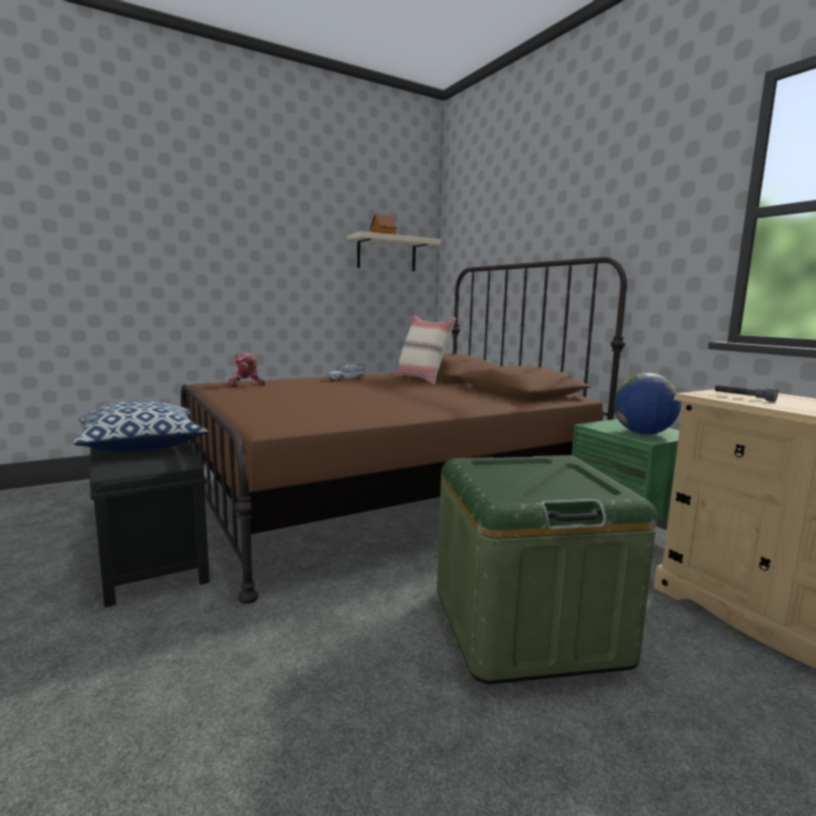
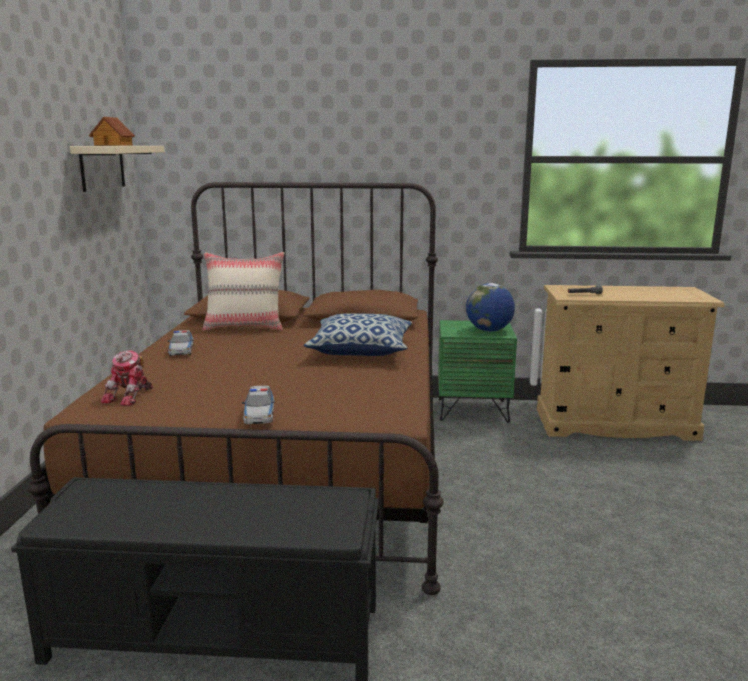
camera: 55 degrees left, 5 degrees up
(142, 445) = (237, 508): pillow -> pillow (361, 351)
(239, 402) = (259, 414): none -> toy car
(527, 626) = (559, 490): green storage box -> none

